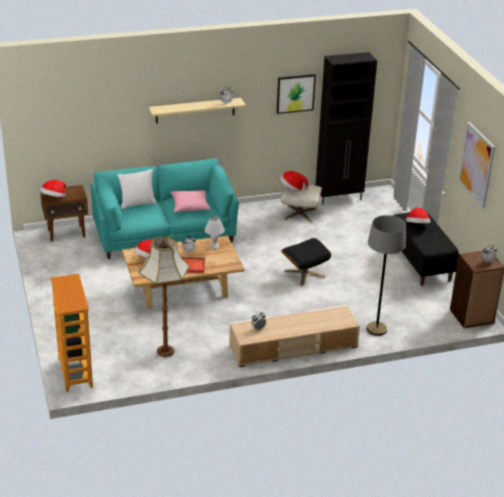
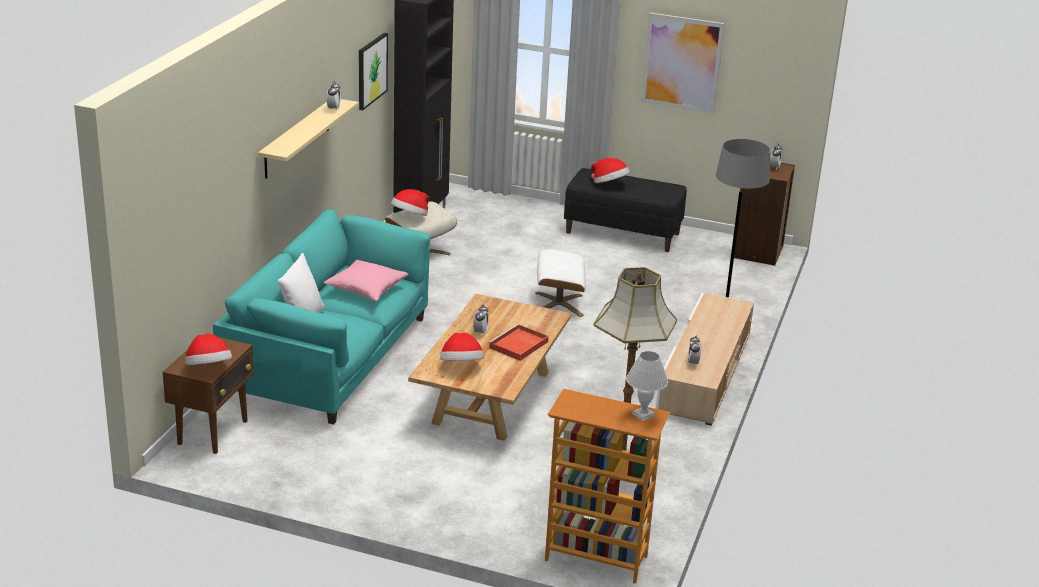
camera: 55 degrees left, 5 degrees down
(214, 246) = (492, 311): white table lamp -> white table lamp (644, 415)
(304, 273) = (558, 304): black ottoman -> white ottoman

